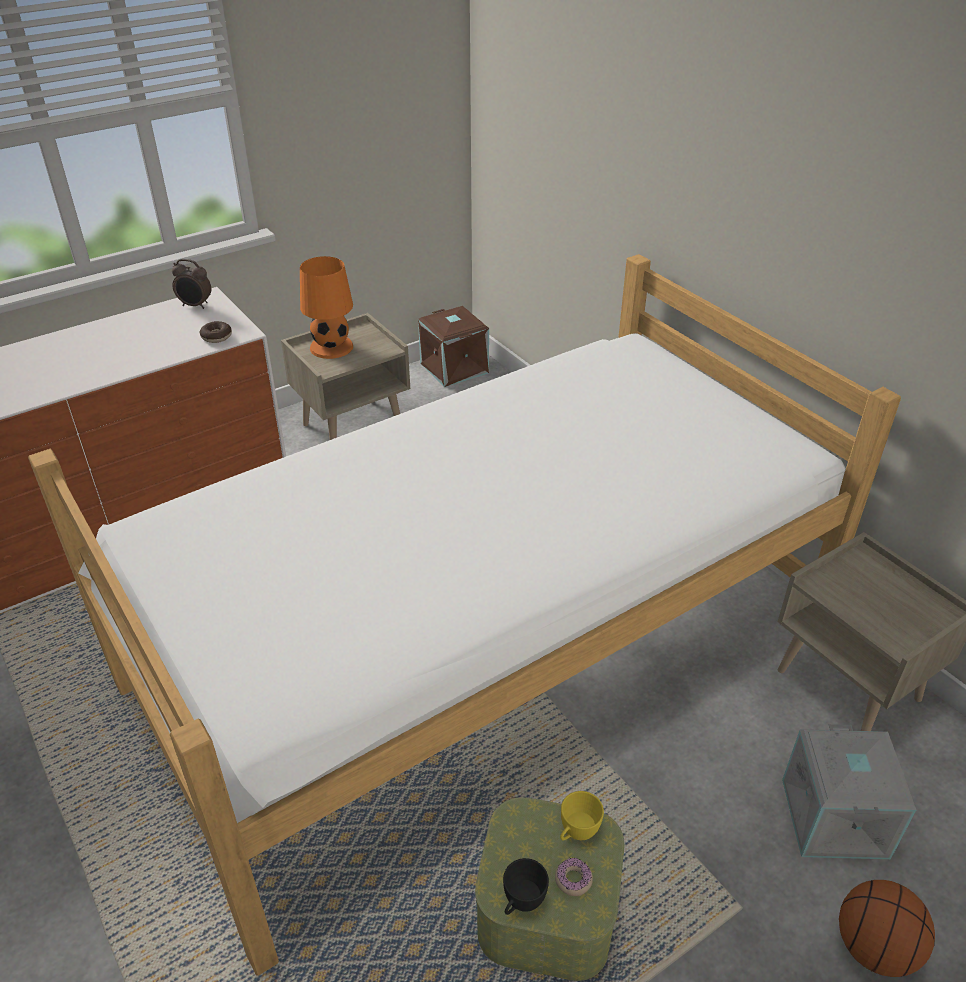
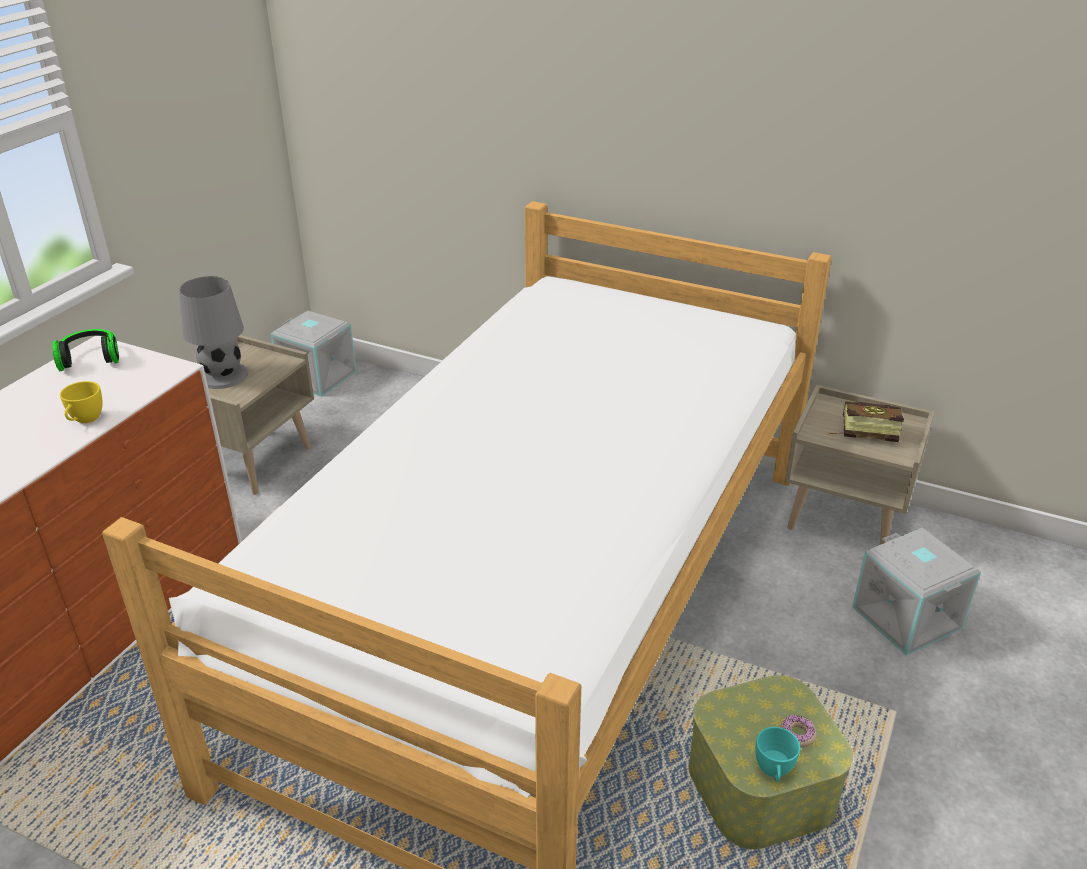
camera: 30 degrees left, 5 degrees down
(195, 305) = (90, 358): alarm clock -> headphones
(216, 337) = (148, 380): donut -> none
(331, 347) = (223, 376): orange table lamp -> grey table lamp
(455, 368) = (319, 376): brown storage box -> grey storage box
(521, 903) = (773, 772): black cup -> turquoise cup
(576, 832) = (770, 699): yellow cup -> yellow cup (85, 420)
(874, 602) = (862, 432): none -> book
(874, 948) = (998, 694): basketball -> none

